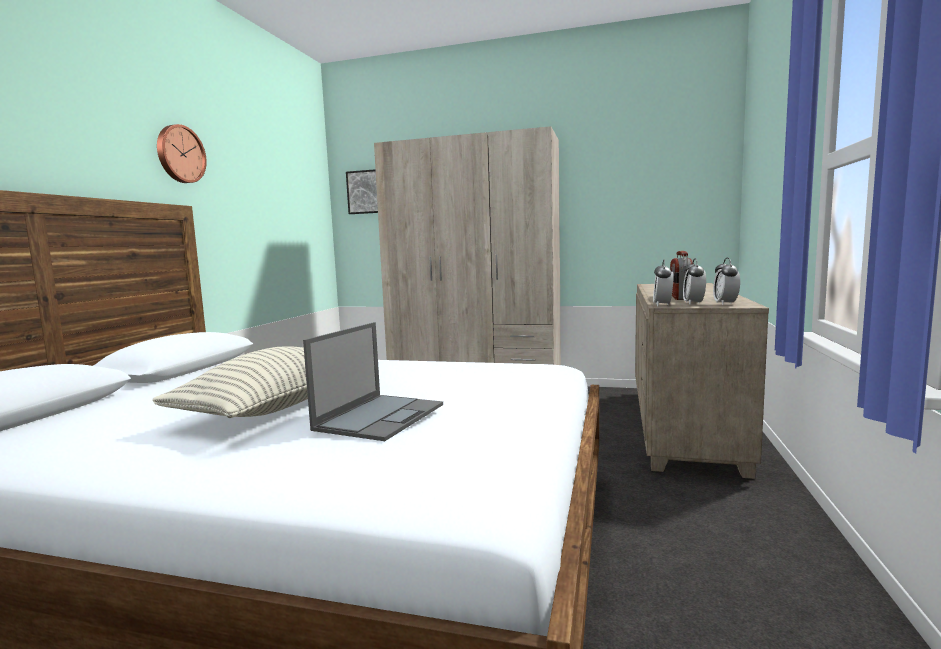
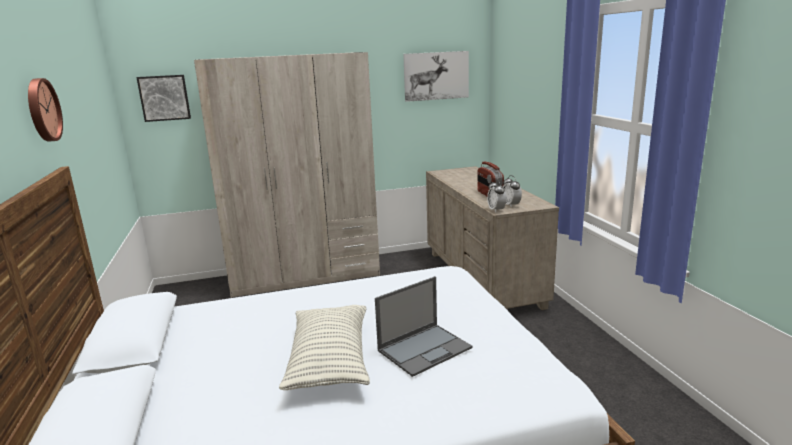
camera: 30 degrees left, 10 degrees up
(381, 416) = (425, 349): laptop -> laptop turned 60 degrees clockwise
(661, 165) = (436, 76): none -> picture
(725, 304) = (529, 204): alarm clock -> none

